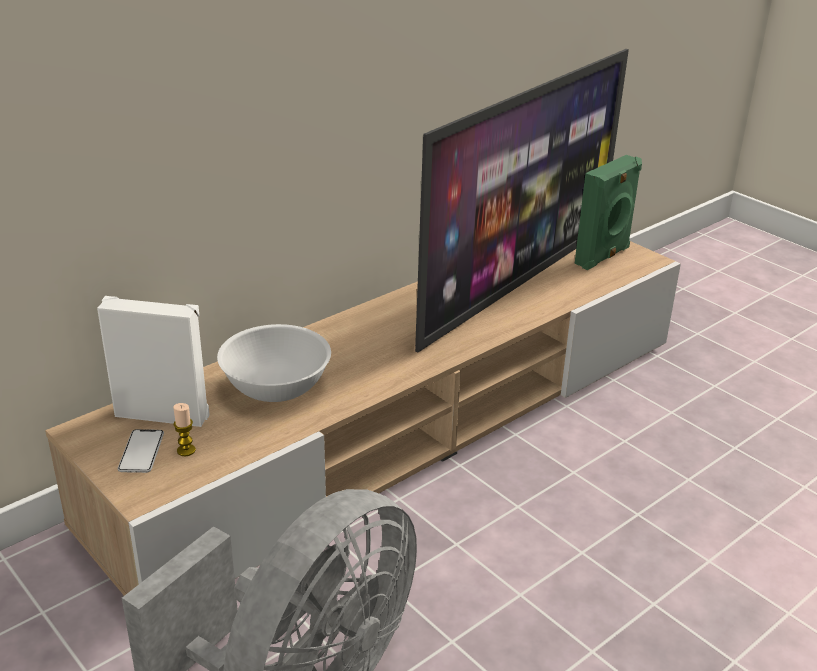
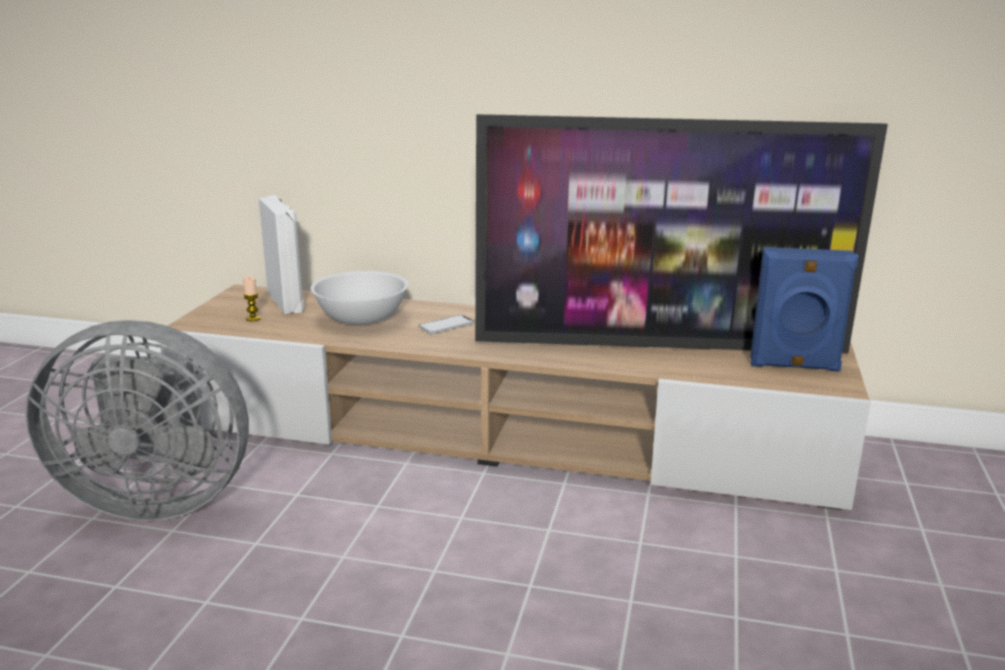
camera: 55 degrees right, 10 degrees down
(141, 452) = (238, 309): phone -> phone (446, 326)
(603, 257) = (794, 366): green speaker -> blue speaker

